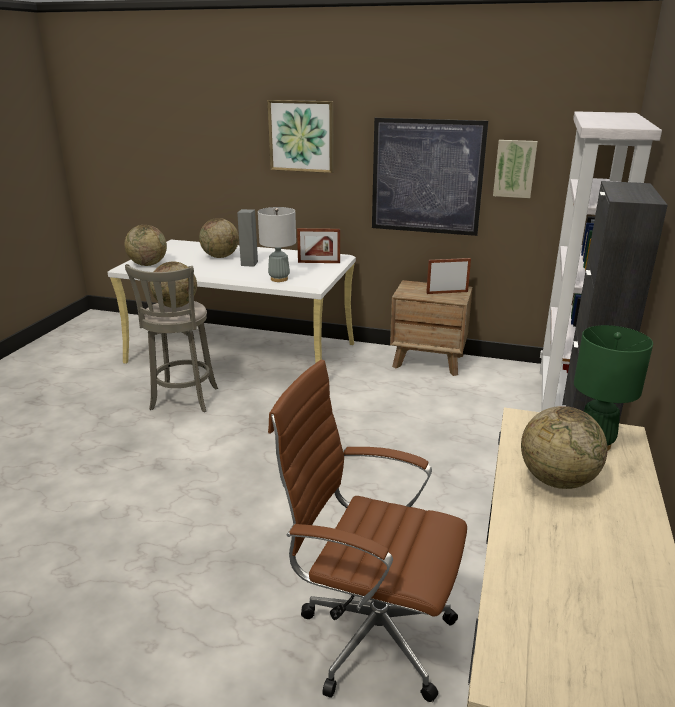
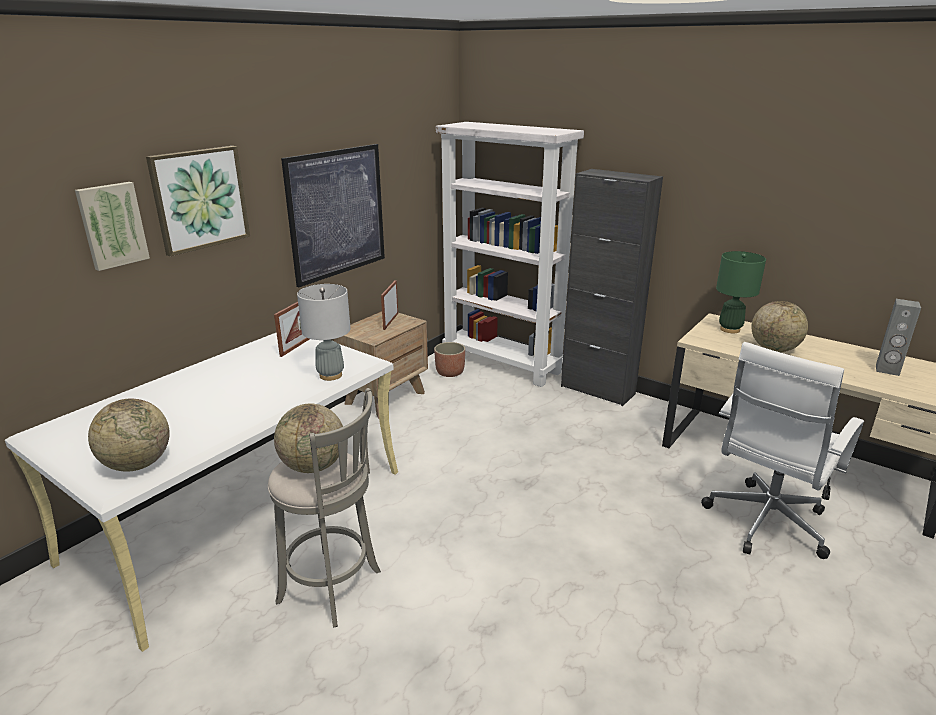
camera: 70 degrees left, 0 degrees up
(220, 256) = (185, 401): globe -> none
(249, 264) = (246, 385): grey speaker -> grey speaker (887, 370)
(369, 635) = (764, 525): brown office chair -> white office chair
(508, 379) = (450, 372): none -> planter
(514, 168) = (398, 185): picture -> picture (112, 225)

